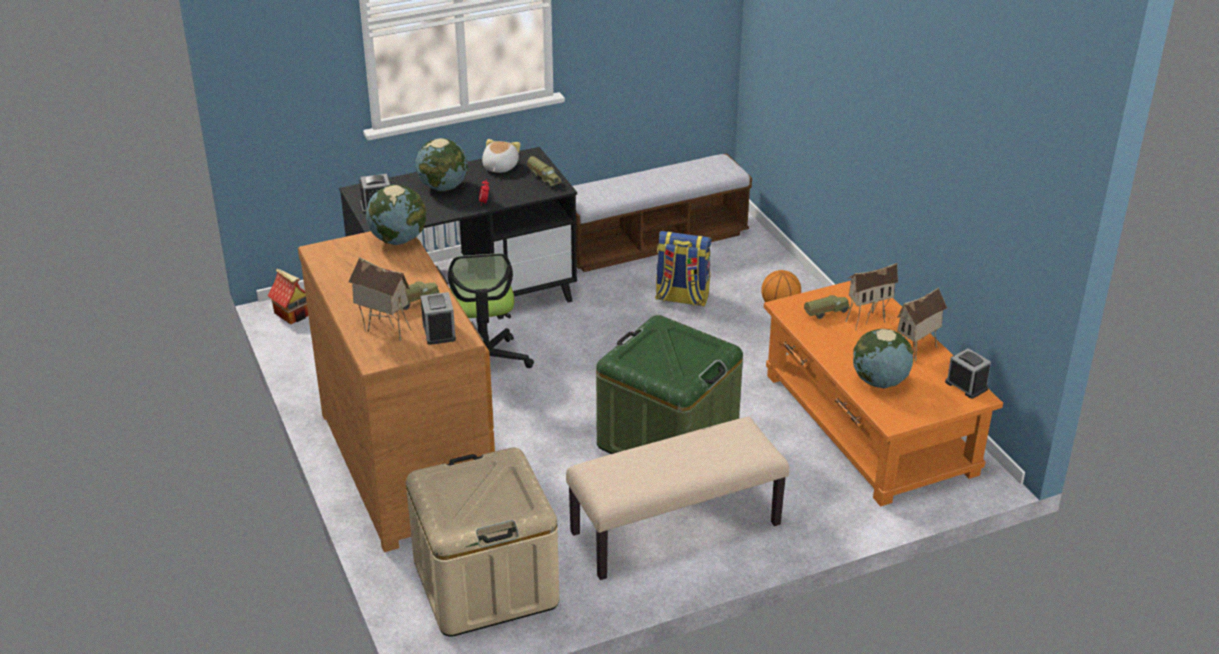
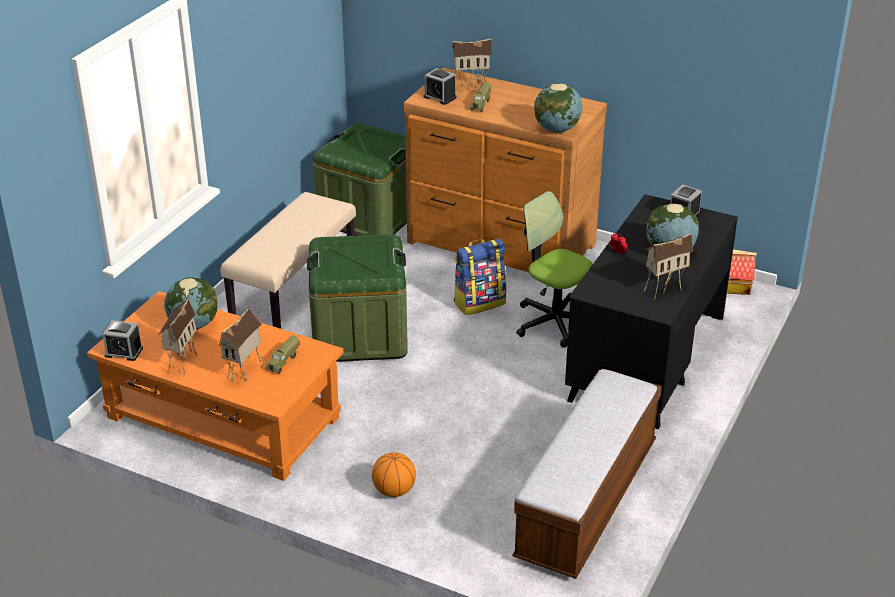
camera: 140 degrees right, 0 degrees up
(485, 583) = (369, 216): beige storage box -> green storage box
(499, 167) = (663, 288): plush toy -> toy house
(544, 179) = (611, 295): toy truck -> none
(681, 298) = (486, 453): backpack -> backpack (479, 302)

